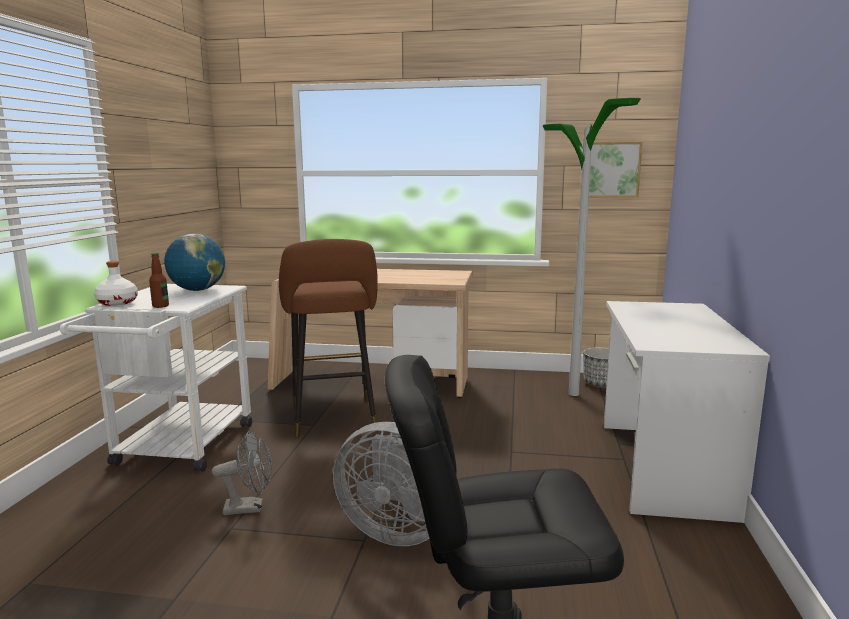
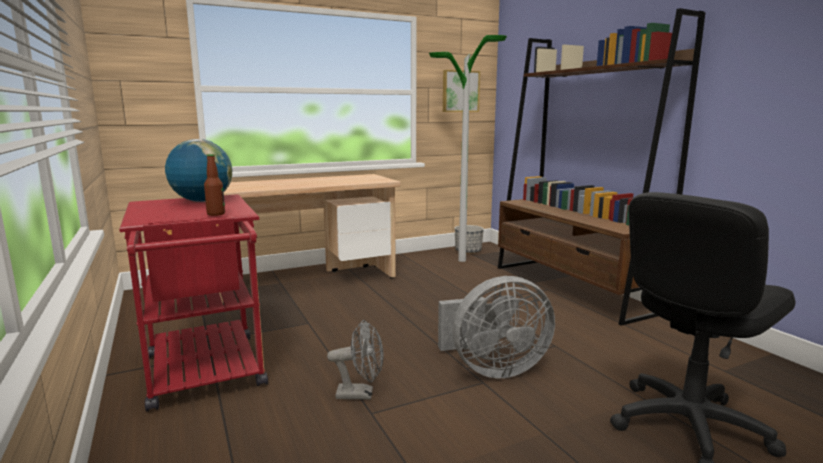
camera: 35 degrees left, 0 degrees up
(118, 302) = (150, 217): white bottle -> none
(179, 449) = (207, 376): white cart -> red cart
(250, 507) = (361, 394): grey fan -> grey fan turned 45 degrees clockwise
(334, 420) = (320, 315): brown stool -> none
(661, 467) = (571, 288): white desk -> brown bookcase

